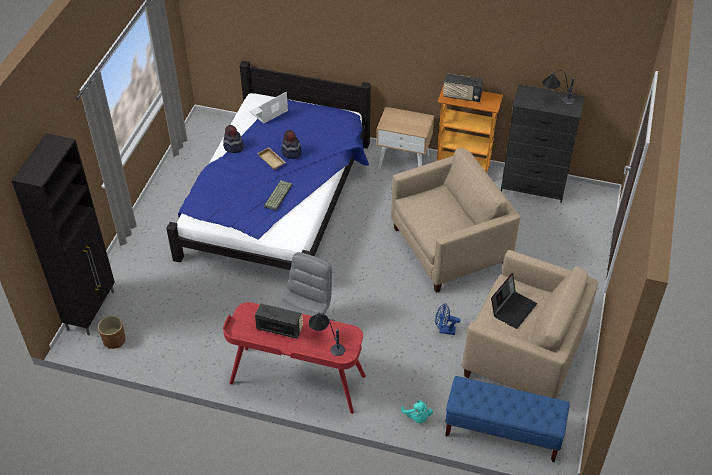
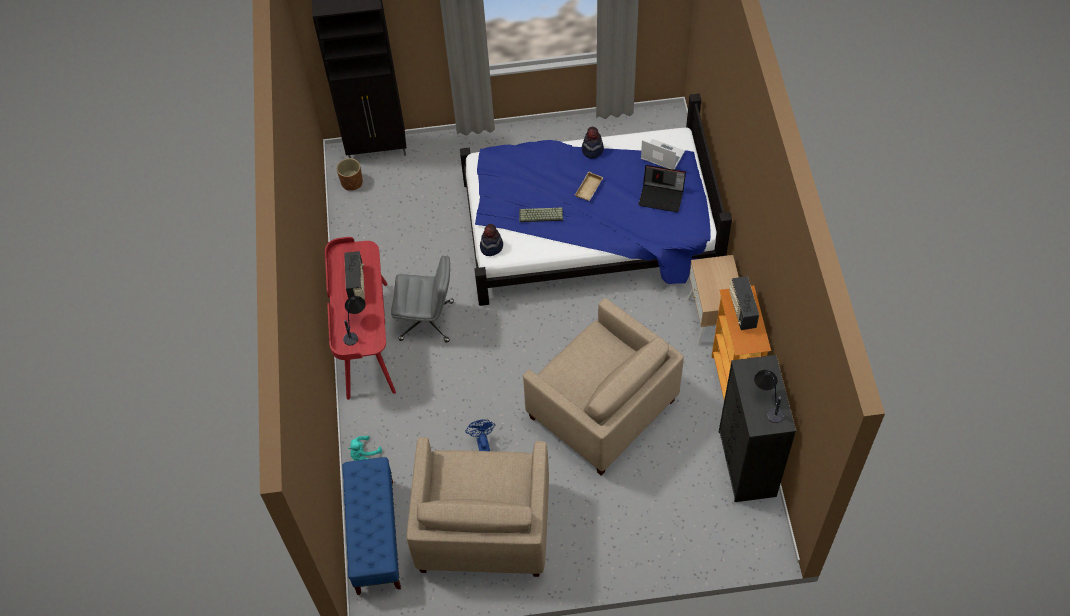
camera: 70 degrees right, 10 degrees up
(291, 152) = (610, 200): hat -> hat (491, 246)
(512, 308) = (483, 477): laptop -> laptop (662, 196)

